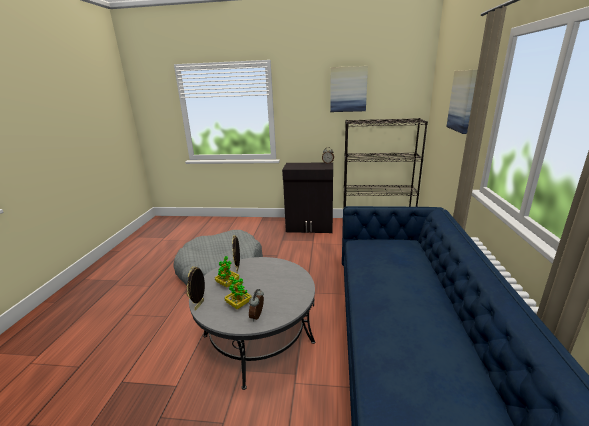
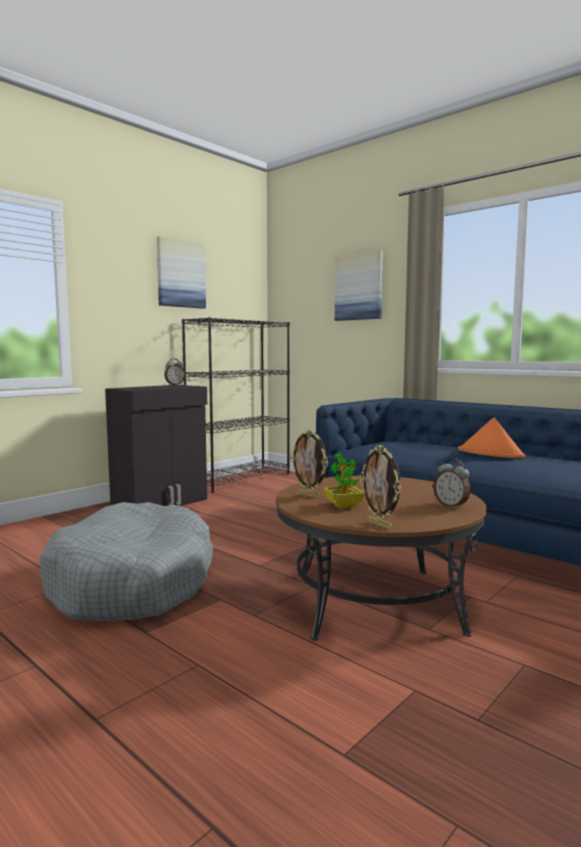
camera: 55 degrees left, 15 degrees down
(238, 304) = (410, 509): potted plant -> none
(258, 339) = (376, 601): grey coffee table -> brown coffee table
(412, 293) = (491, 453): none -> orange hat

